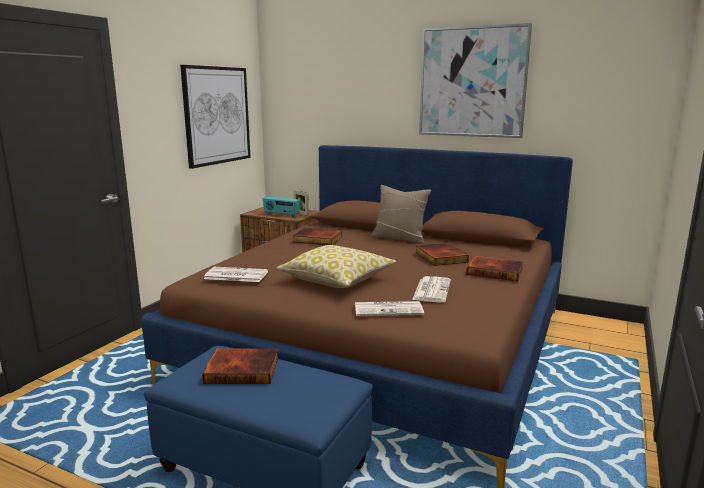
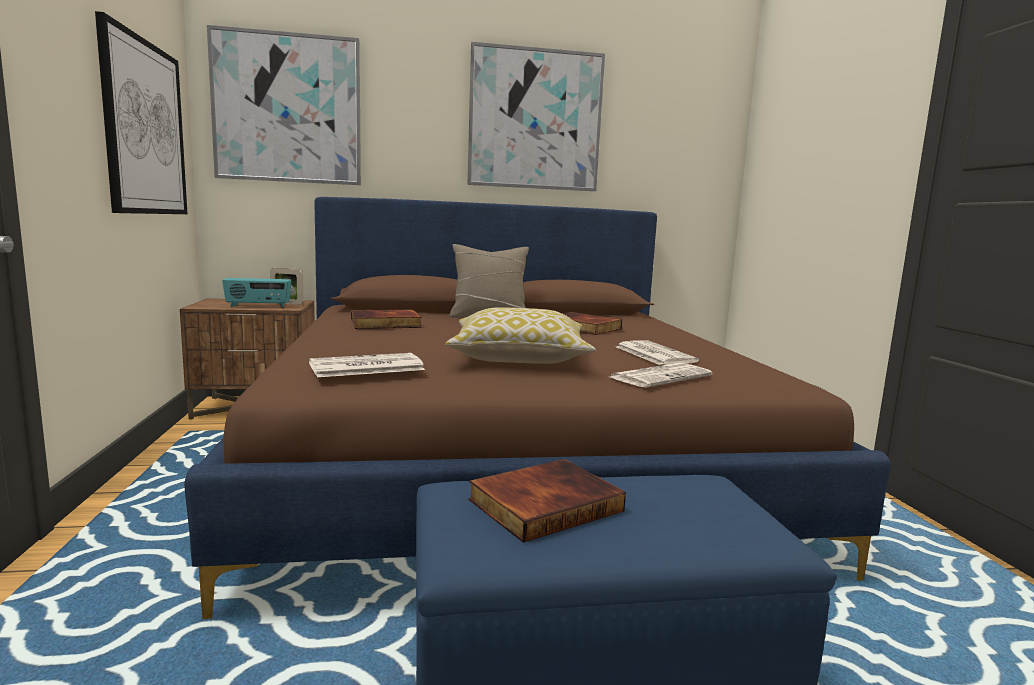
camera: 35 degrees left, 5 degrees down
(309, 87) = (287, 109): none -> picture
(495, 271) = (665, 334): book -> none

